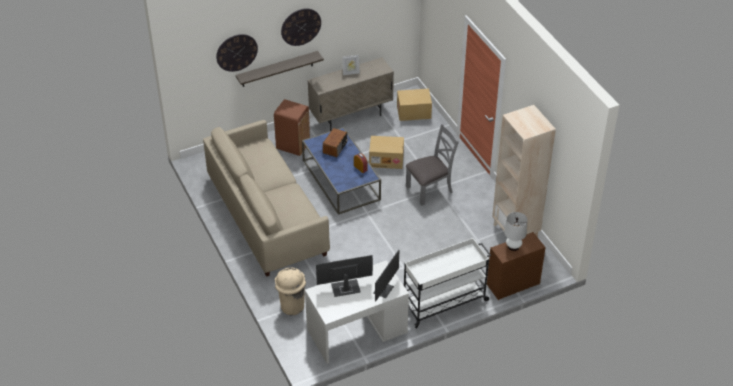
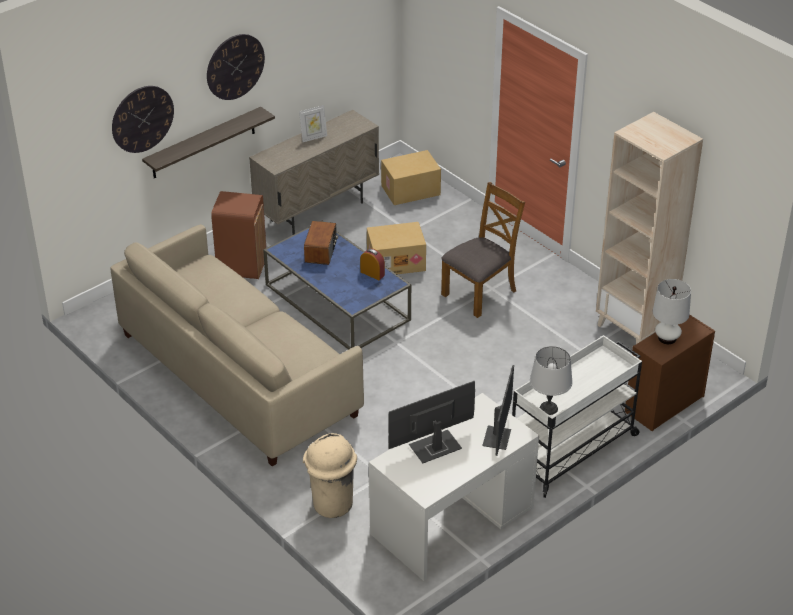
camera: 15 degrees left, 5 degrees down
(423, 277) = (549, 408): none -> grey table lamp
(430, 189) = (480, 292): grey chair -> brown chair

